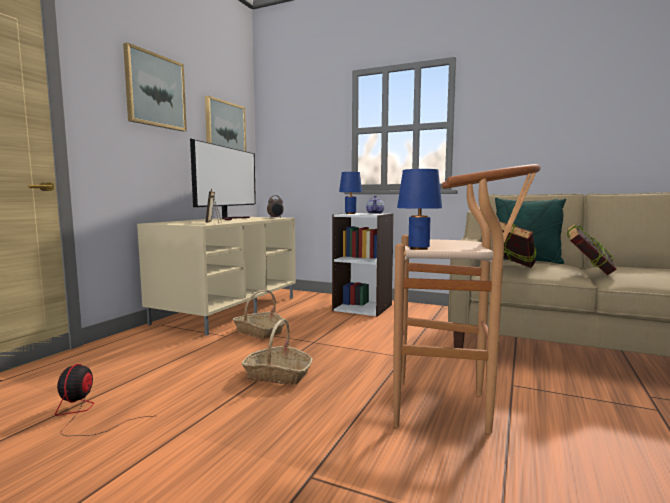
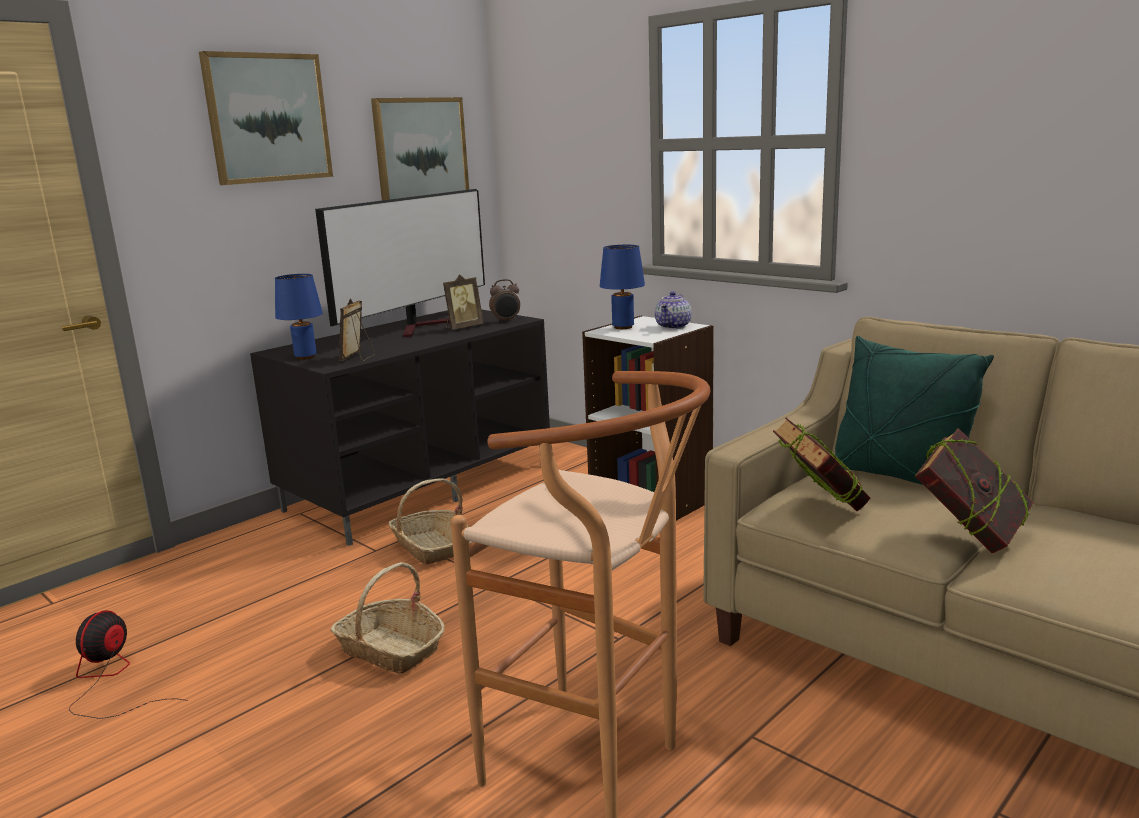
camera: 20 degrees right, 10 degrees up
(228, 309) = (420, 486): beige tv stand -> black tv stand
(255, 219) = (463, 327): none -> picture frame
(419, 249) = (532, 507): blue table lamp -> blue table lamp (305, 357)

